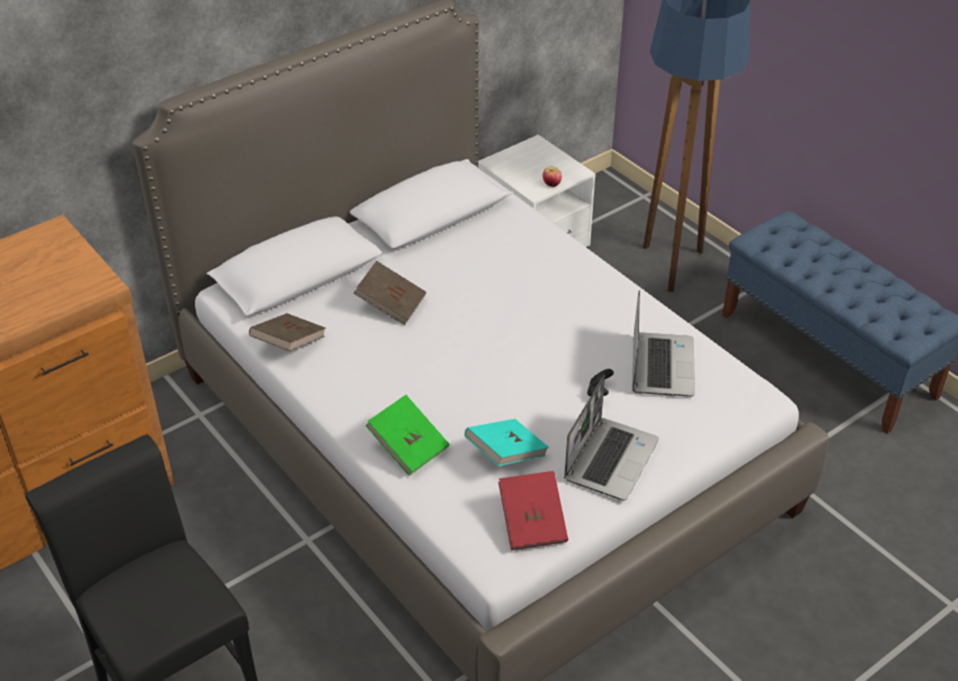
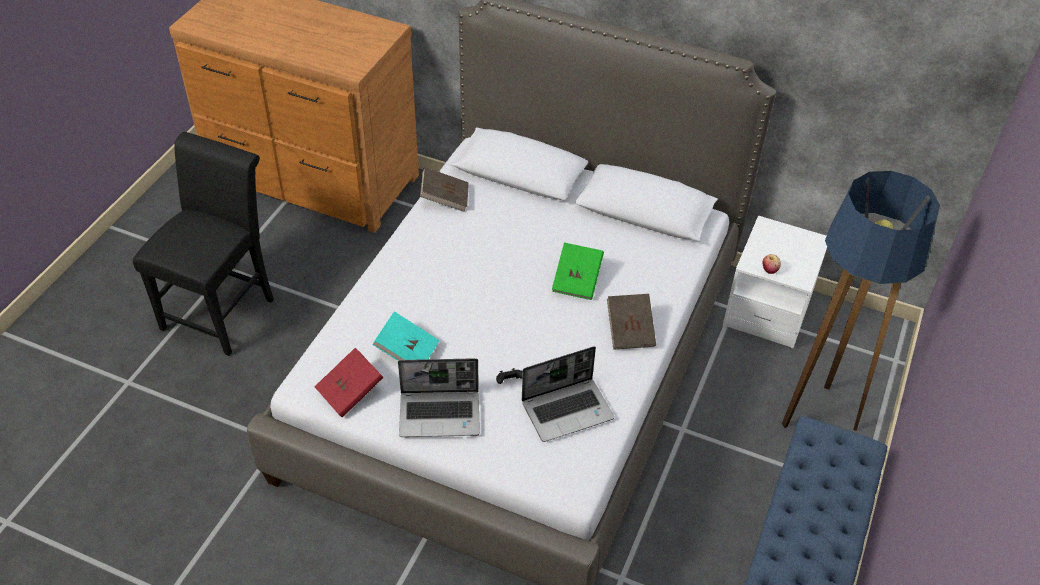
camera: 60 degrees right, 5 degrees up
(391, 304) = (522, 231): brown book -> brown book (630, 331)
(408, 447) = (384, 298): green book -> green book (577, 281)

